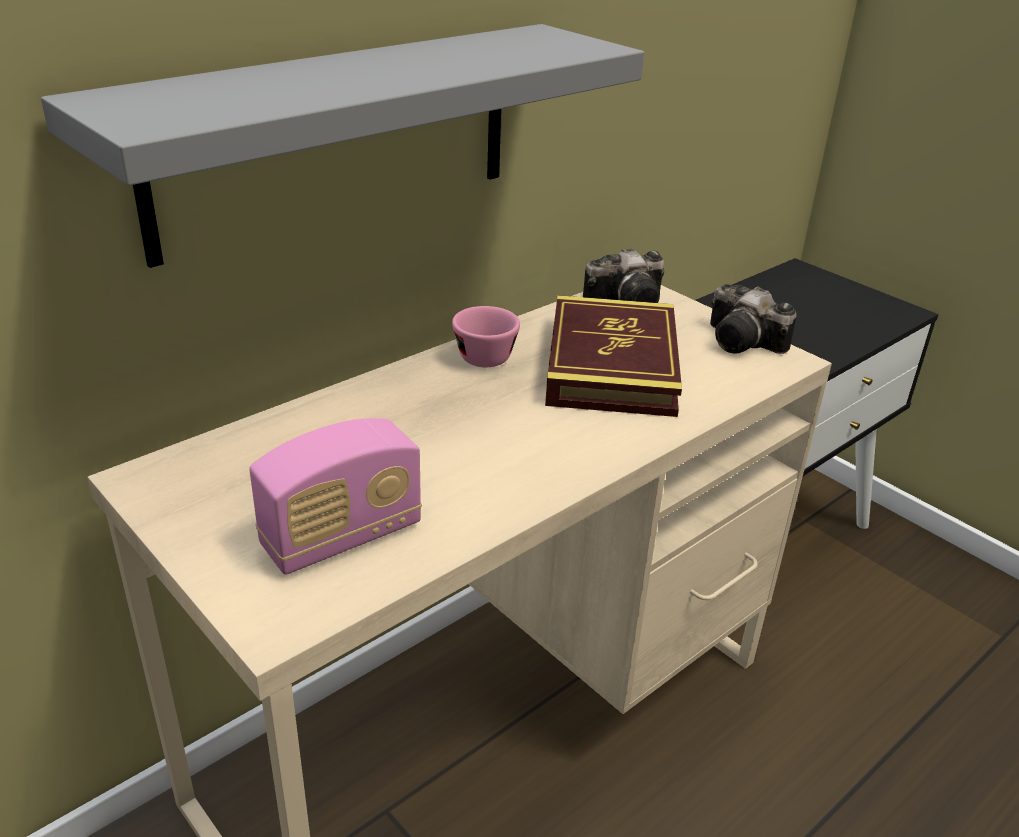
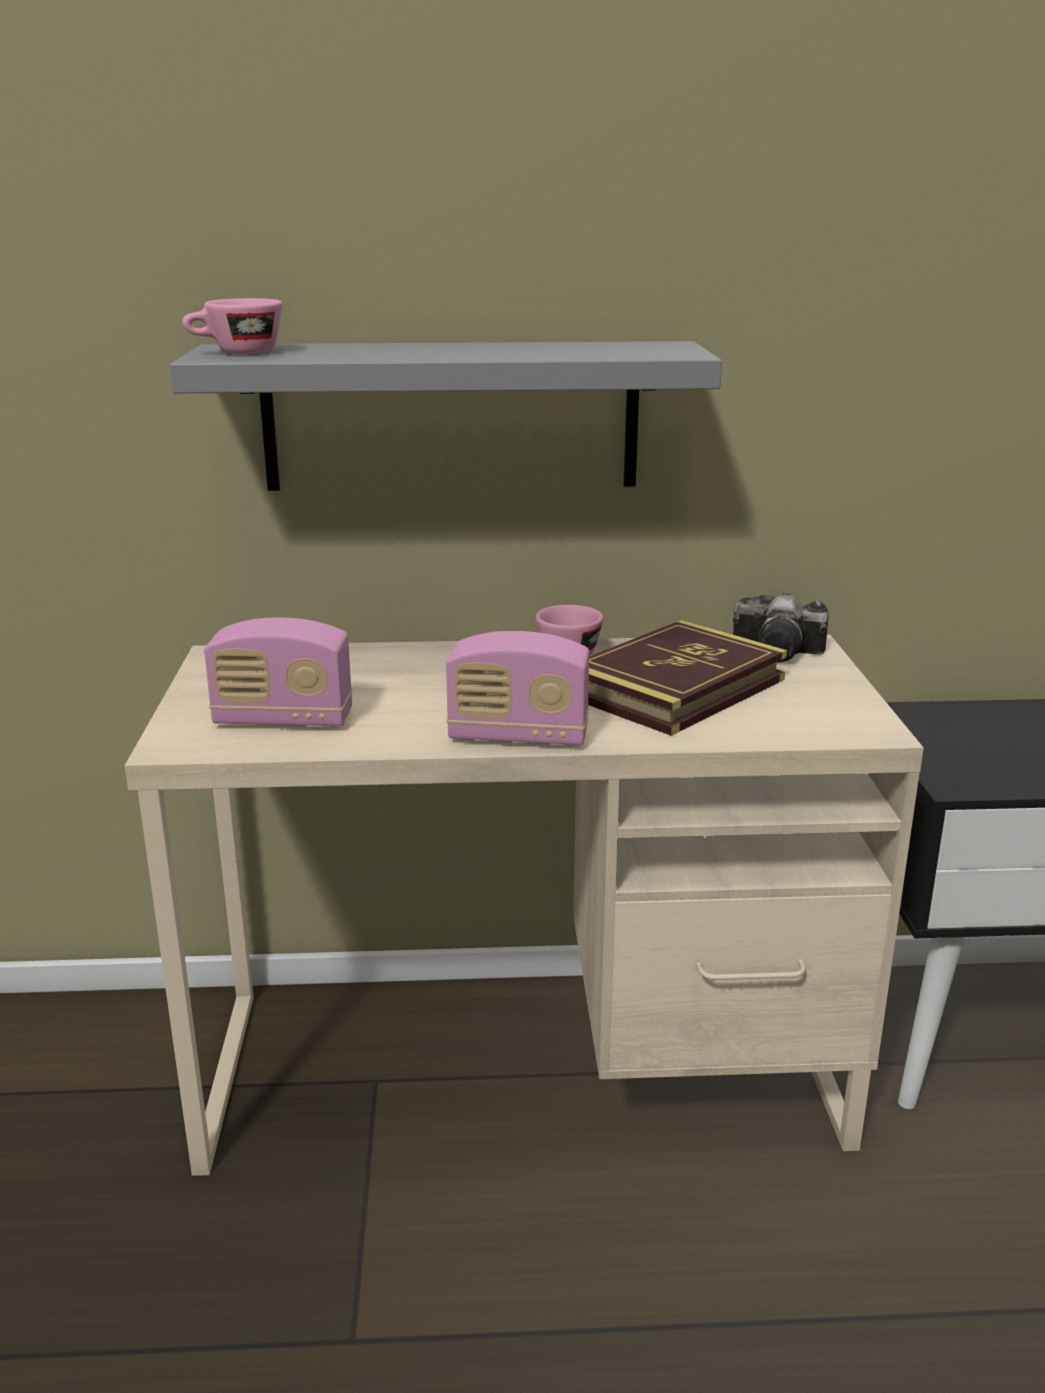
camera: 40 degrees right, 10 degrees down
(155, 110) = (236, 353): none -> pink cup
(574, 465) = (518, 736): none -> radio
(746, 343) = (849, 708): camera -> none

